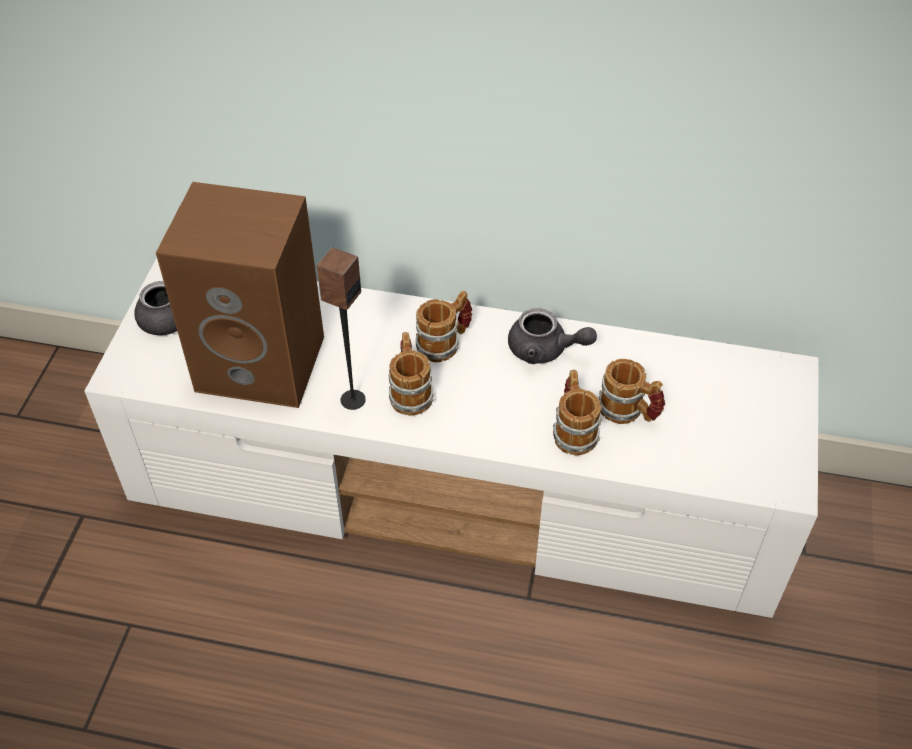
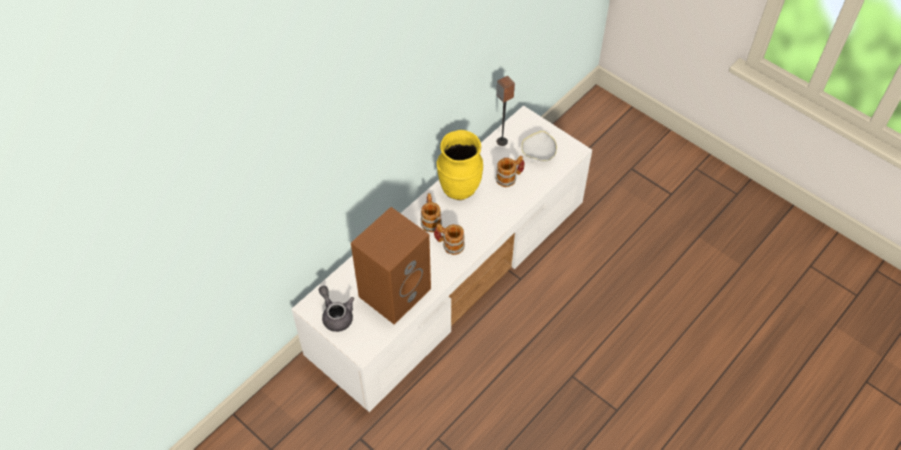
camera: 60 degrees left, 5 degrees up
(352, 399) = (439, 267): speaker -> speaker (501, 141)
(545, 350) = (459, 188): grey teapot -> yellow vase
(573, 429) = (506, 200): mug -> none
(724, 430) = (538, 153): none -> white bowl

